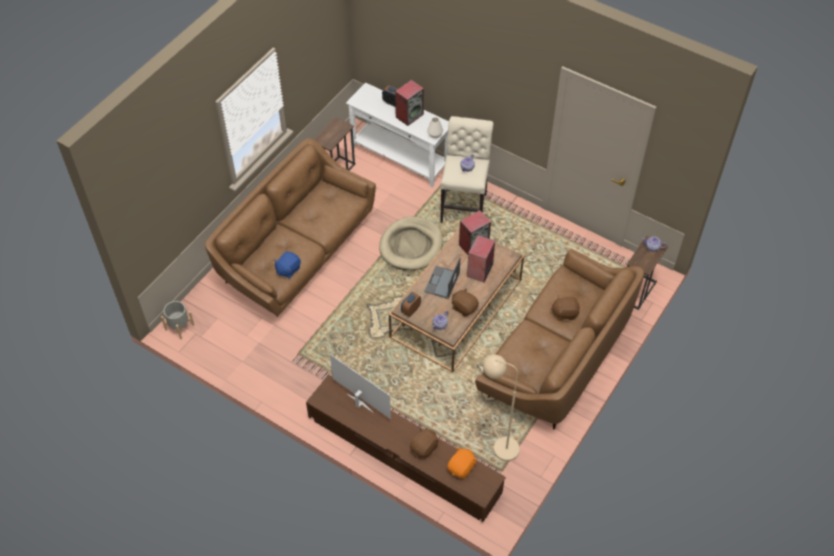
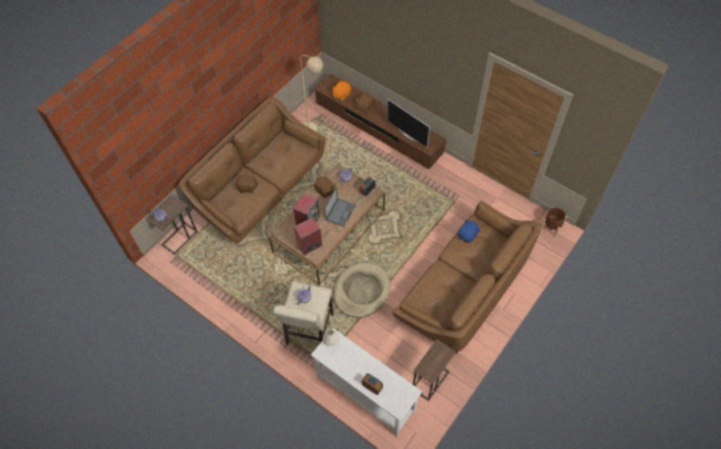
camera: 175 degrees left, 5 degrees up
(179, 327) = (551, 227): grey planter -> brown planter
(409, 115) = (354, 368): speaker -> none

